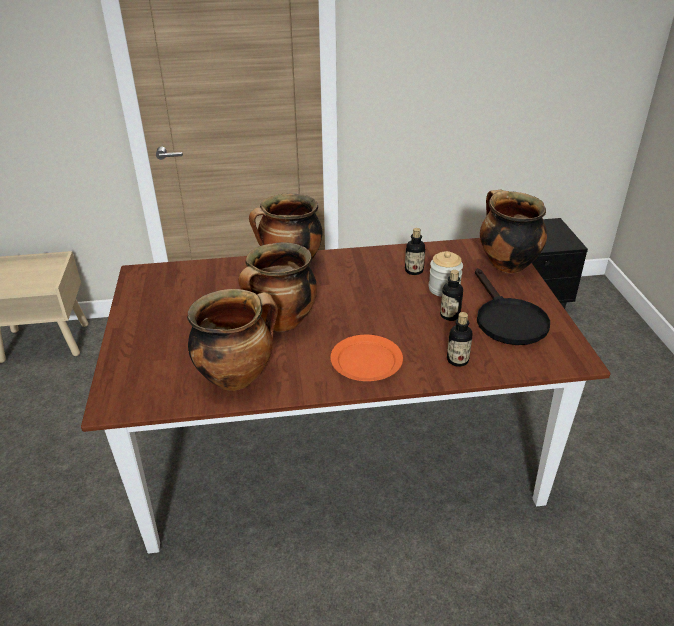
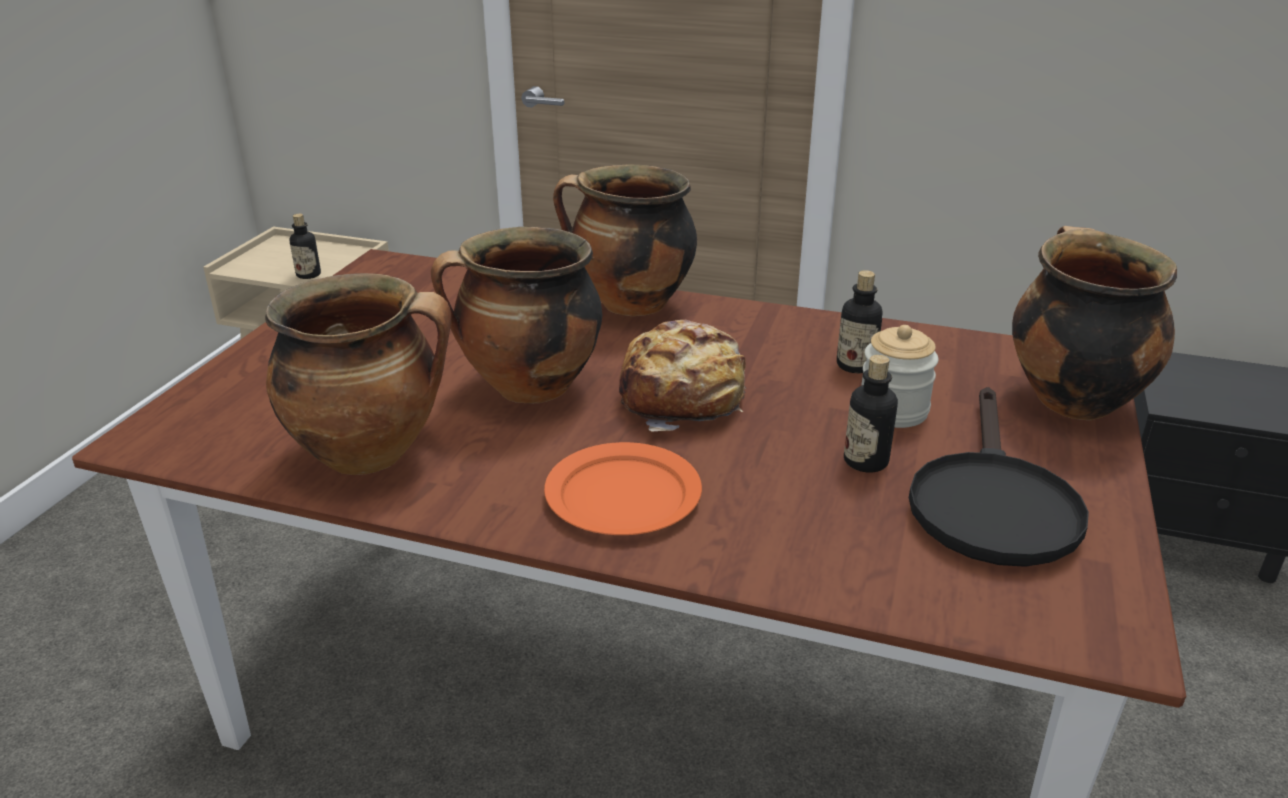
camera: 25 degrees right, 5 degrees down
(354, 307) = (683, 397): none -> bread
(457, 360) = (812, 550): bottle -> bottle (308, 275)

